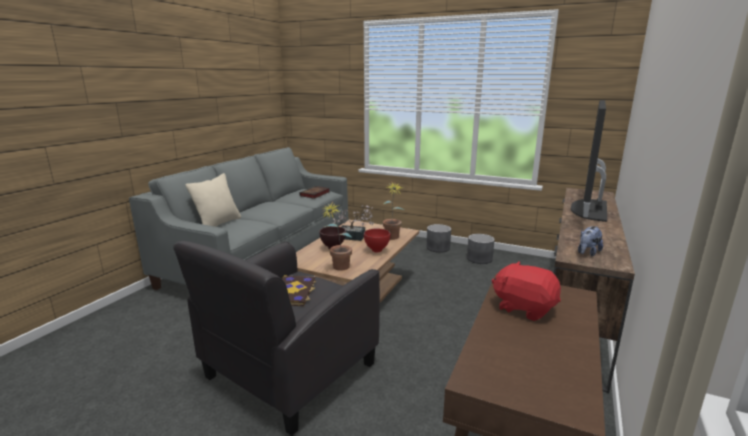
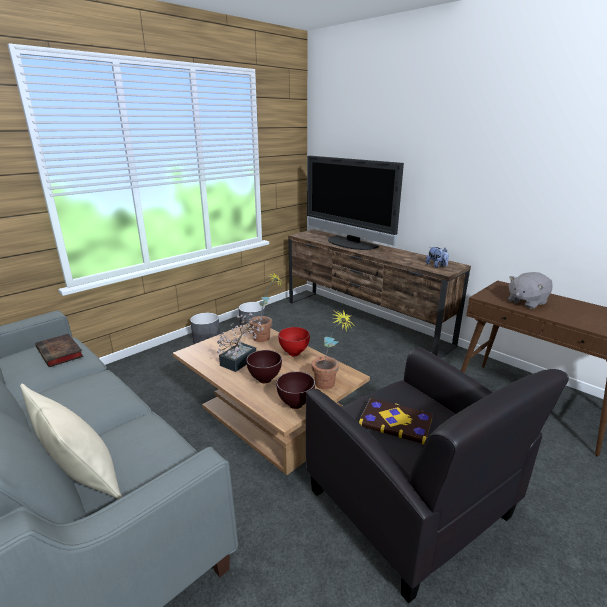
camera: 70 degrees left, 5 degrees up
(309, 261) = (295, 404): none -> brown bowl
(524, 308) = (526, 302): red plush toy -> grey plush toy

